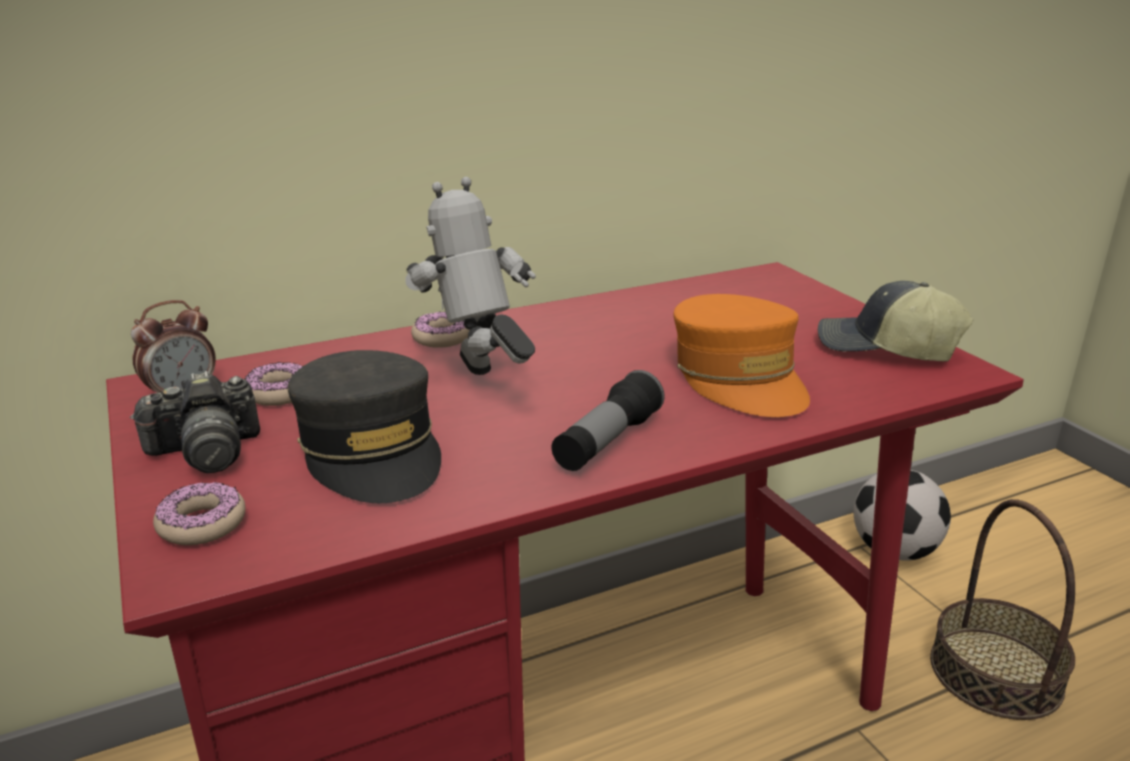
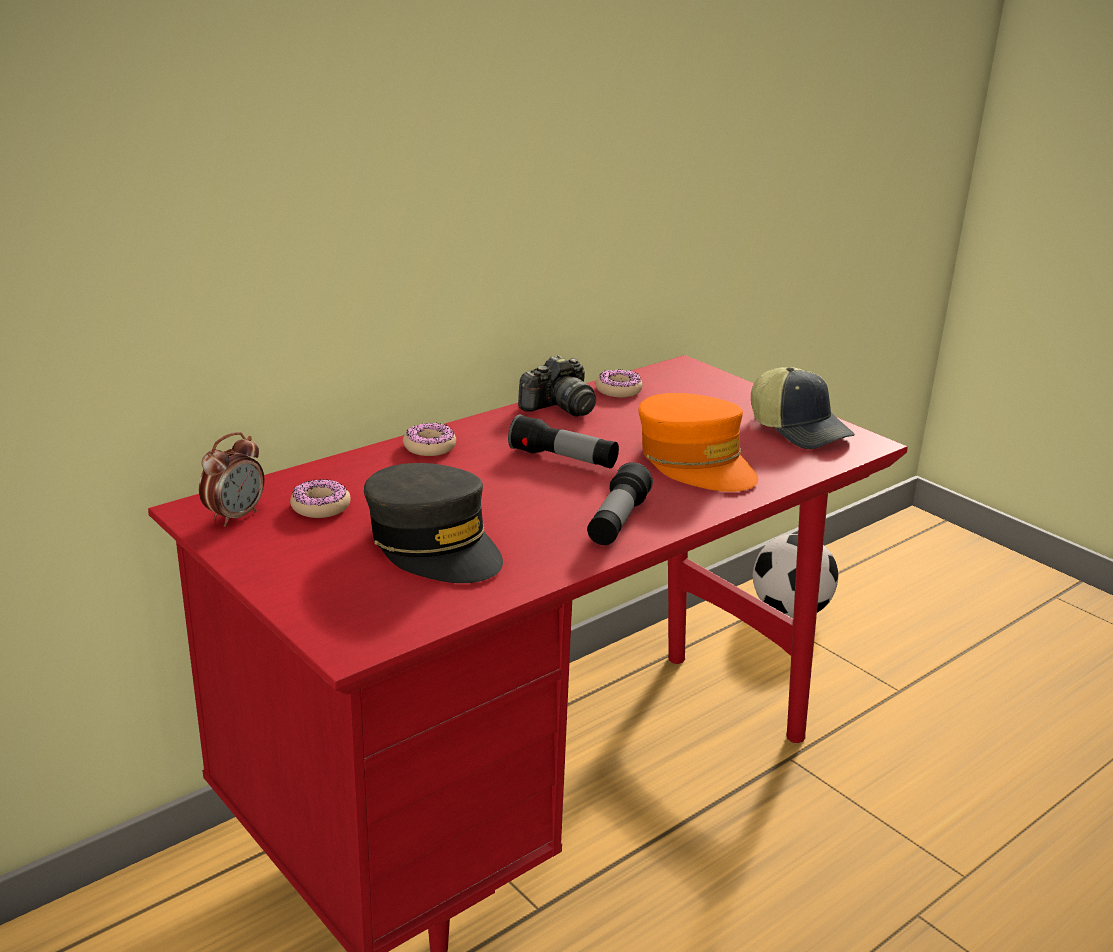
camera: 15 degrees left, 0 degrees up
(202, 524) = (340, 612): donut -> donut (618, 390)
(206, 452) = (297, 559): camera -> camera (559, 407)
(480, 382) = (488, 483): toy robot -> none
(582, 362) = (563, 459): none -> flashlight
(885, 349) = (800, 429): cap -> cap turned 135 degrees counterclockwise
(995, 672) = (891, 700): basket -> none

